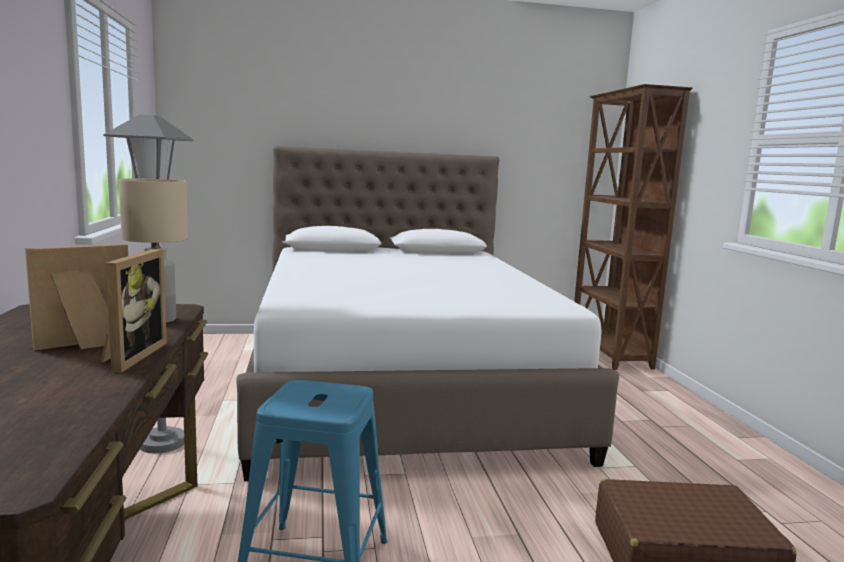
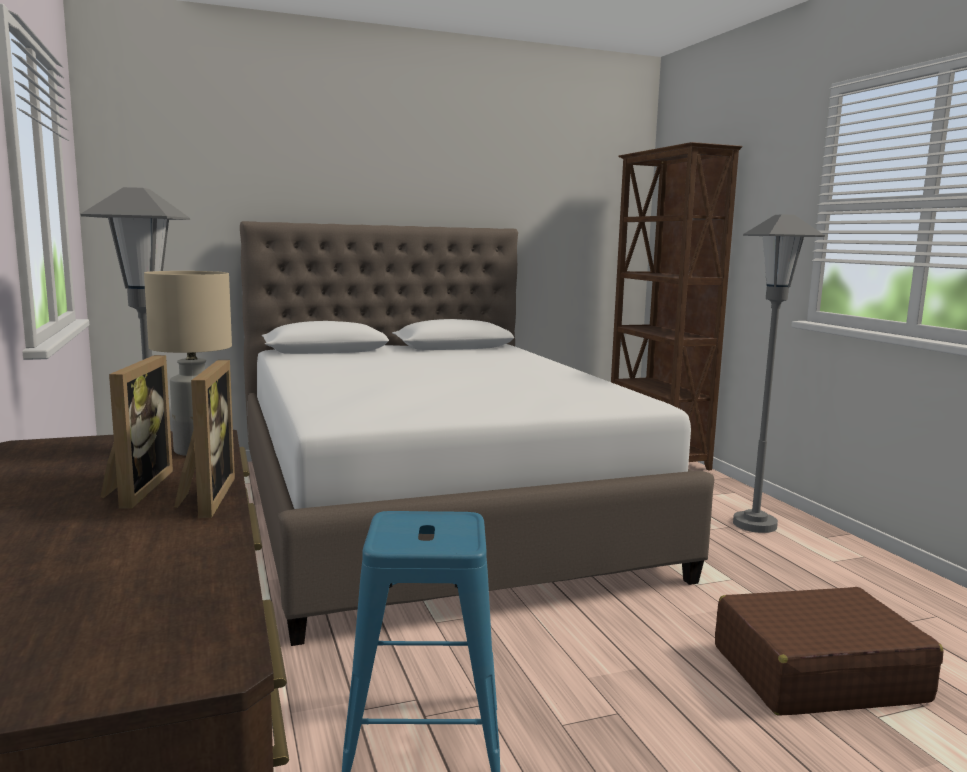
camera: 10 degrees left, 0 degrees up
(86, 345) = (133, 488): picture frame -> picture frame turned 135 degrees clockwise
(675, 420) = (754, 524): none -> grey floor lamp

